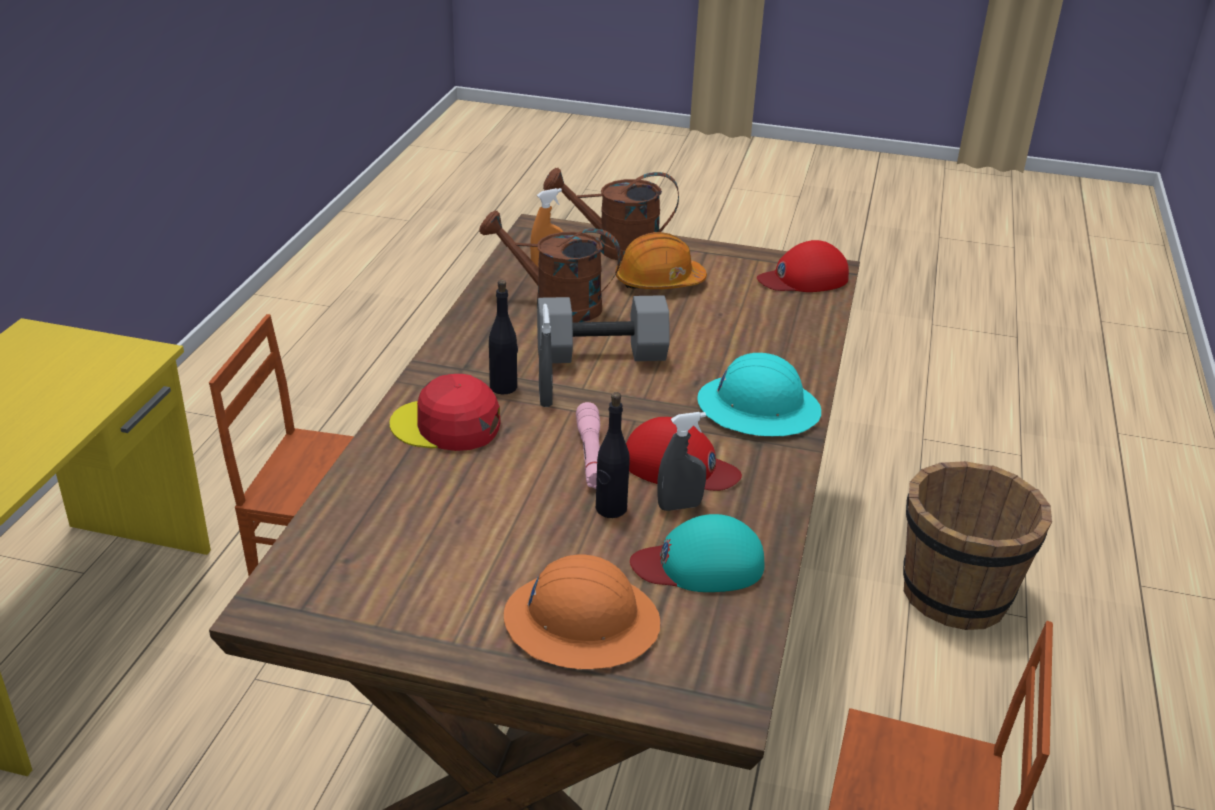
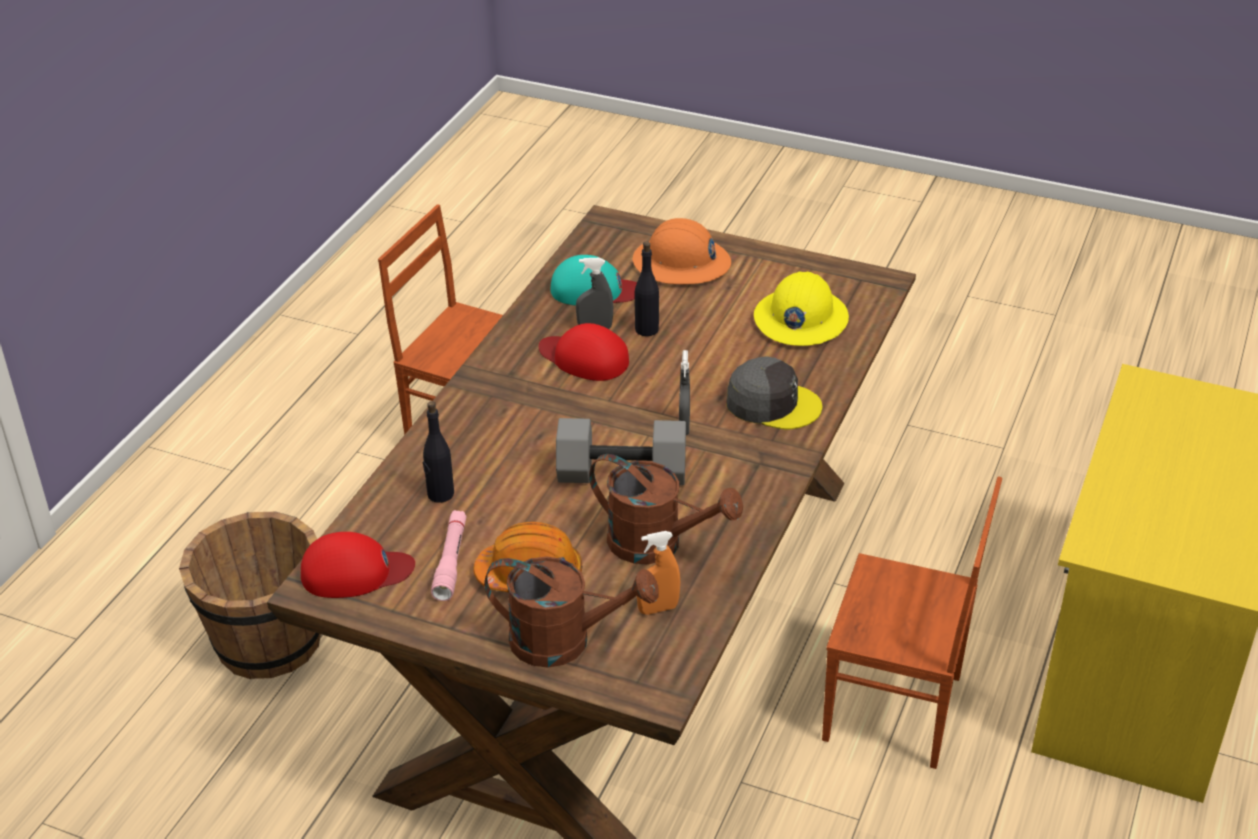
camera: 170 degrees left, 5 degrees up
(403, 536) = (800, 319): none -> yellow hard hat
(446, 426) = (772, 403): red cap -> grey cap
(503, 387) = (721, 440): black bottle -> black bottle (440, 494)
(590, 454) = (653, 371): pink flashlight -> pink flashlight (451, 561)
(758, 408) = (495, 406): turquoise hard hat -> none

